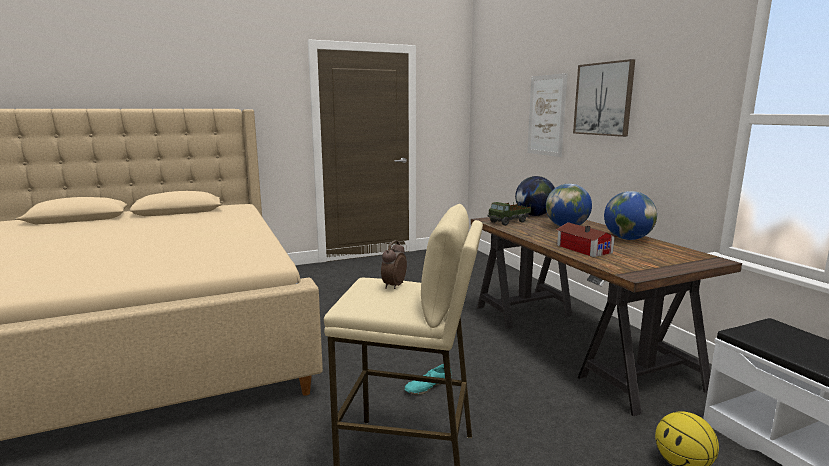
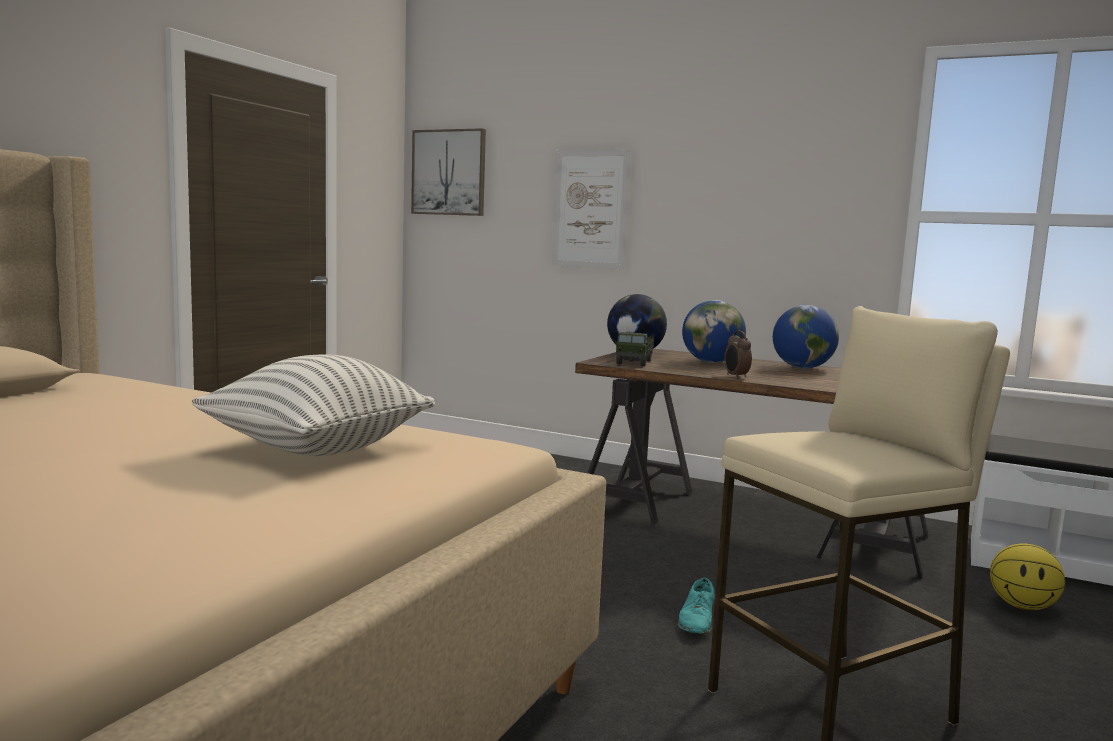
camera: 40 degrees left, 5 degrees down
(208, 251) = (317, 449): none -> pillow
(393, 286) = (817, 436): alarm clock -> alarm clock (735, 376)
(584, 248) = (800, 380): toy house -> none
(603, 99) = (700, 188): picture -> picture (449, 172)

